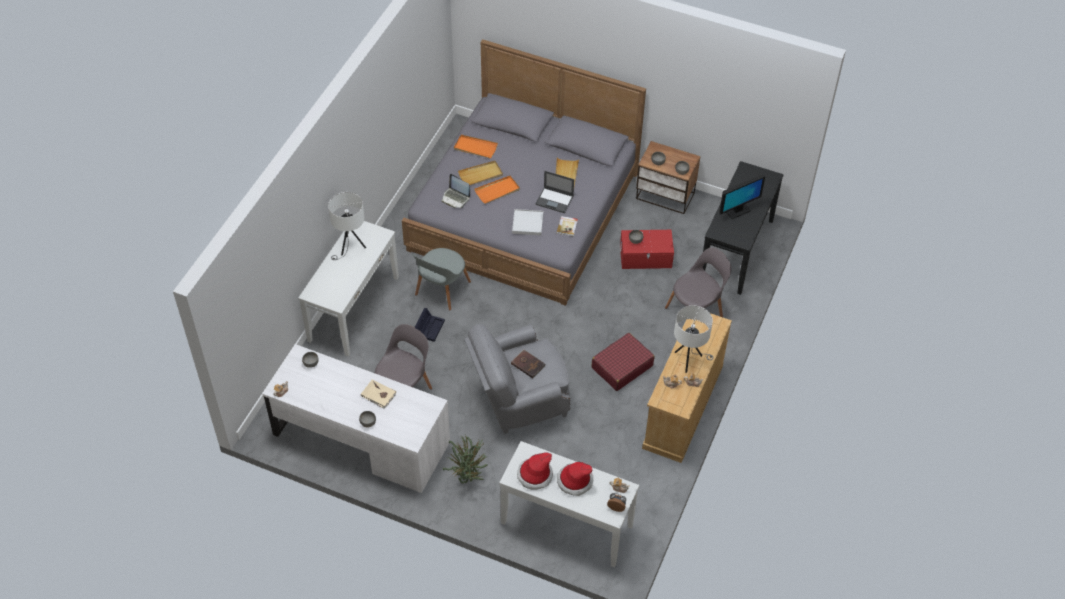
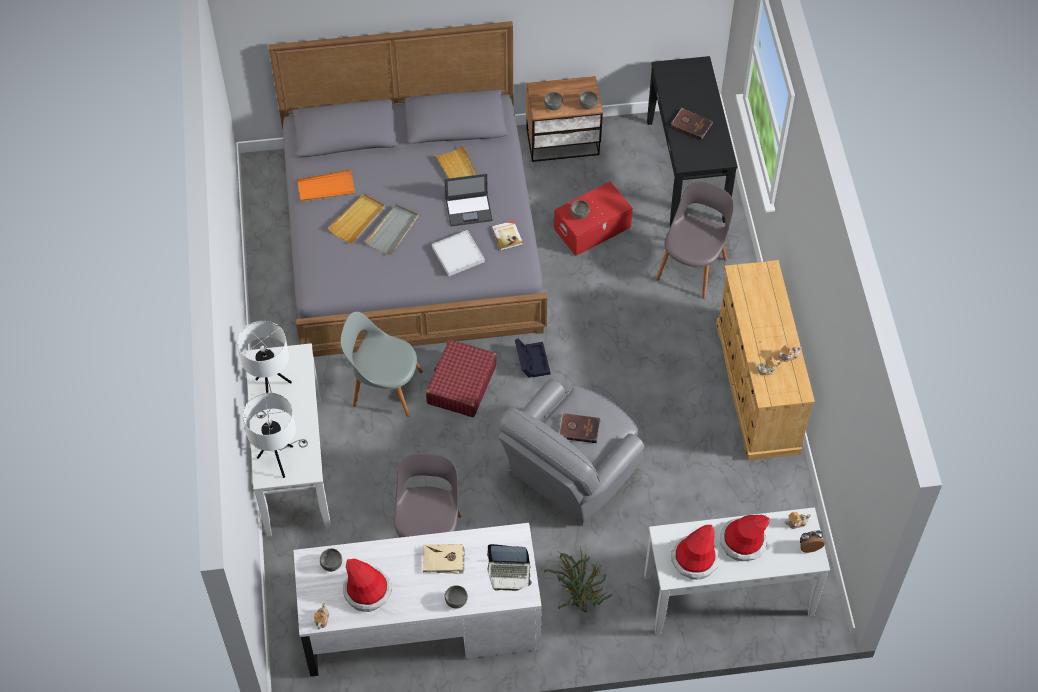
camera: 30 degrees left, 5 degrees up
(320, 389) = (367, 591): none -> hat
(429, 327) = (403, 441): black storage box -> black storage box (531, 360)
(441, 290) = (384, 387): grey chair -> grey chair turned 105 degrees clockwise
(455, 198) = (348, 264): laptop -> laptop (509, 573)
(497, 191) = (393, 231): orange tray -> grey tray
(621, 367) = (658, 375): red suitcase -> red suitcase (461, 385)
(689, 360) = (766, 331): white table lamp -> white table lamp (280, 459)
(737, 211) = (691, 125): monitor -> brown book

